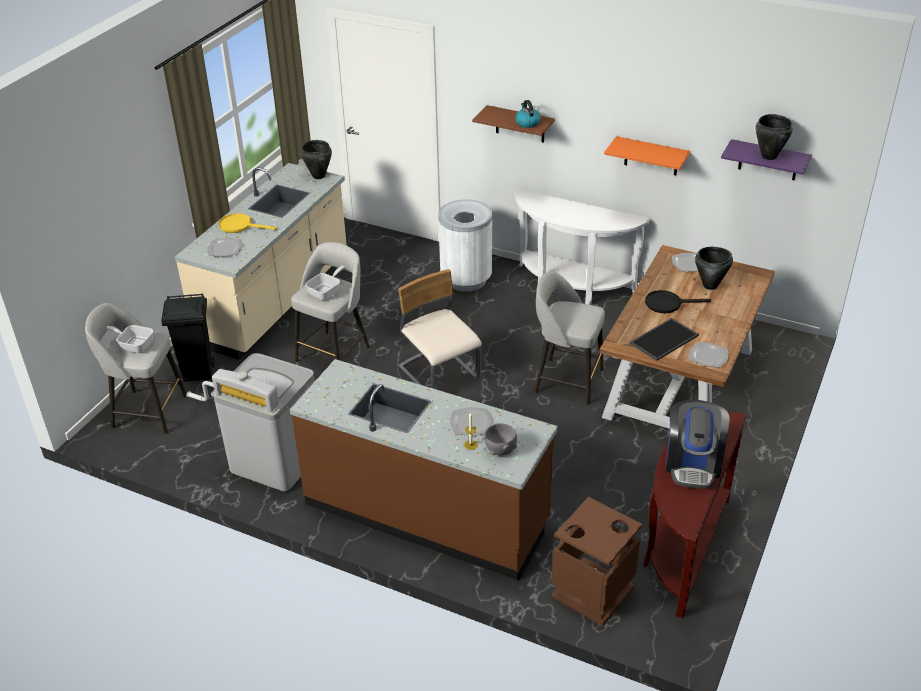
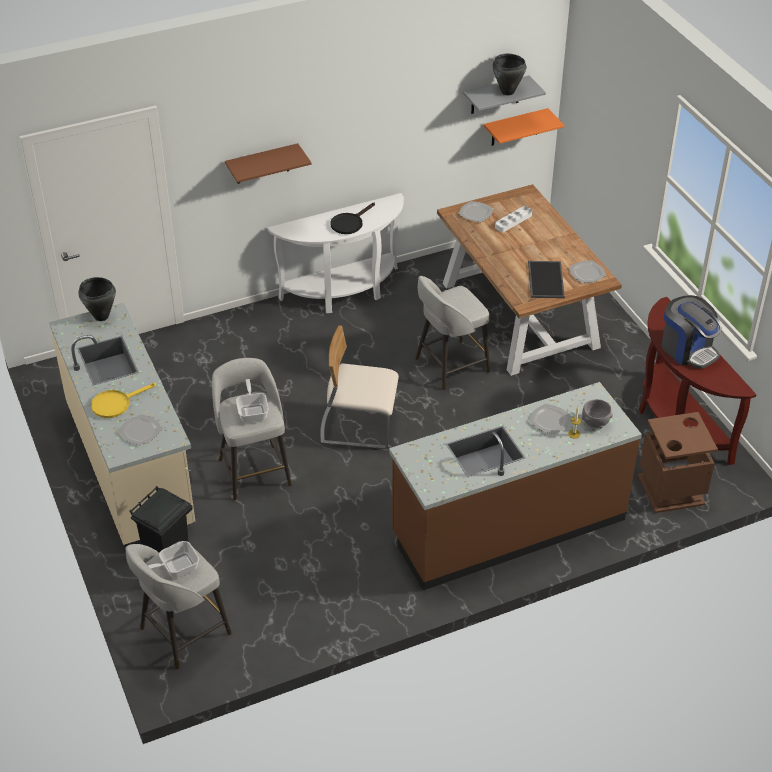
camera: 50 degrees left, 5 degrees up
(274, 461) = (350, 582): grey washing machine -> none
(466, 279) = (257, 339): white trash can -> none
(527, 123) = (285, 159): kettle -> none
(651, 156) = (394, 137): orange shelf -> orange shelf (515, 127)
(668, 304) = (509, 252): black frying pan -> black frying pan (349, 223)
(710, 286) = (513, 221): black cooking pot -> white tray
(768, 160) = (495, 95): purple shelf -> grey shelf

